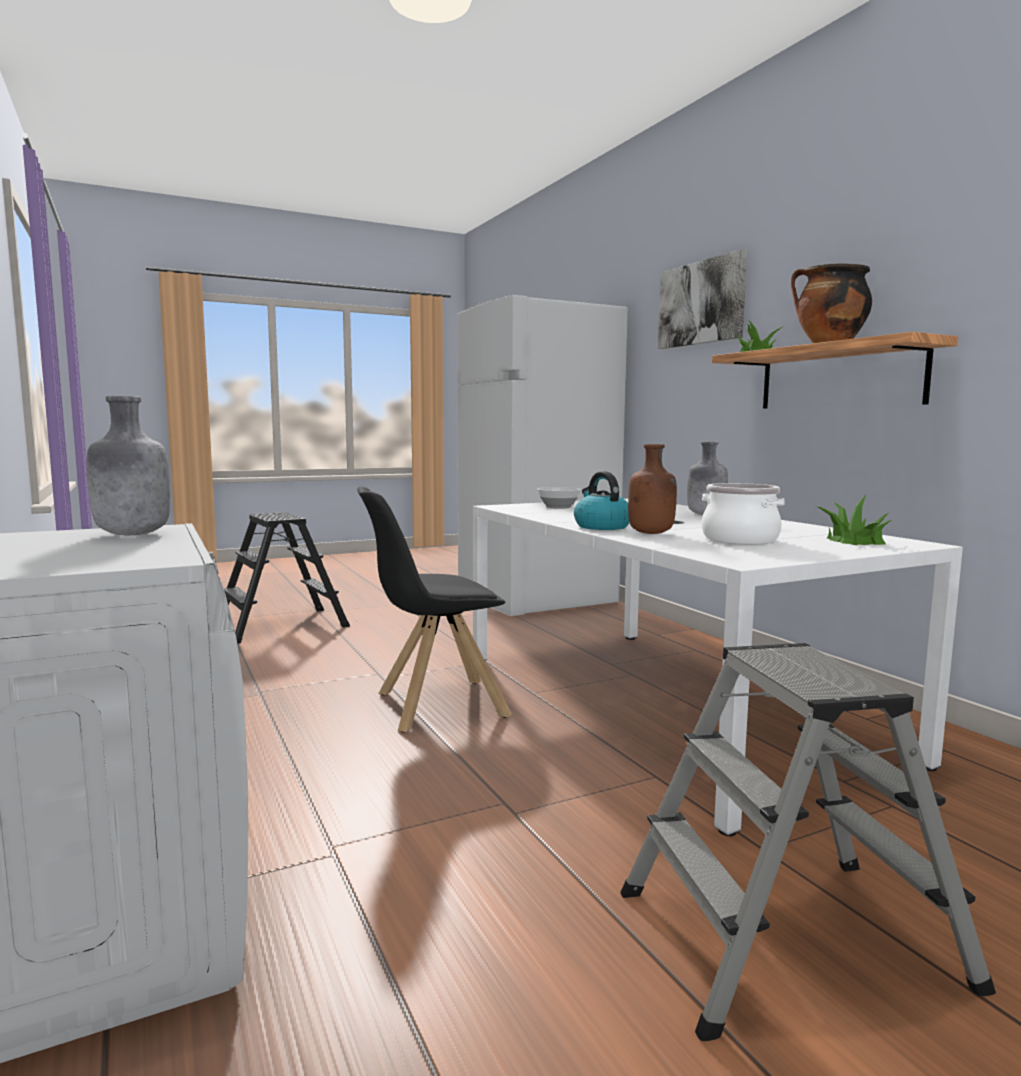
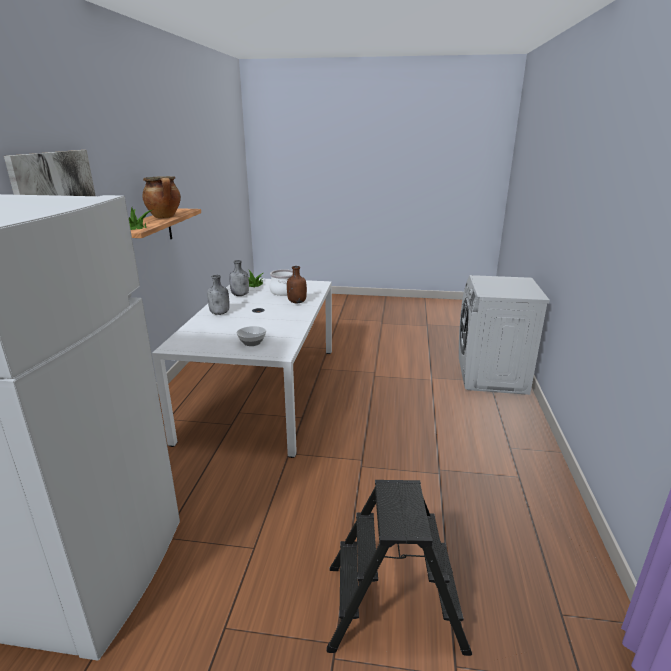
camera: 145 degrees left, 15 degrees up
(132, 534) = (492, 290): grey bottle -> grey bottle (240, 295)
(435, 705) = (355, 425): black chair -> none
(601, 526) = (299, 311): kettle -> none
(789, 938) = (351, 338): grey step ladder -> none

